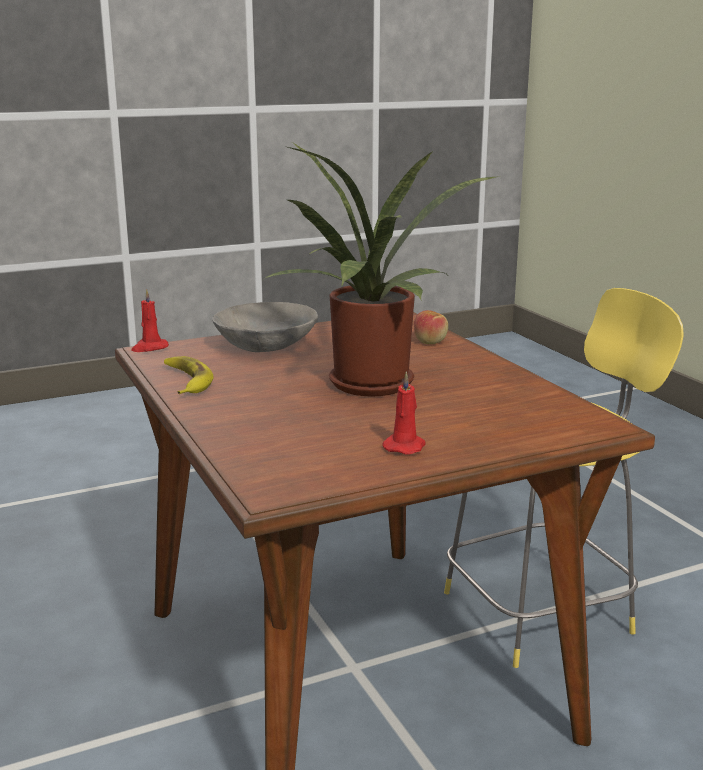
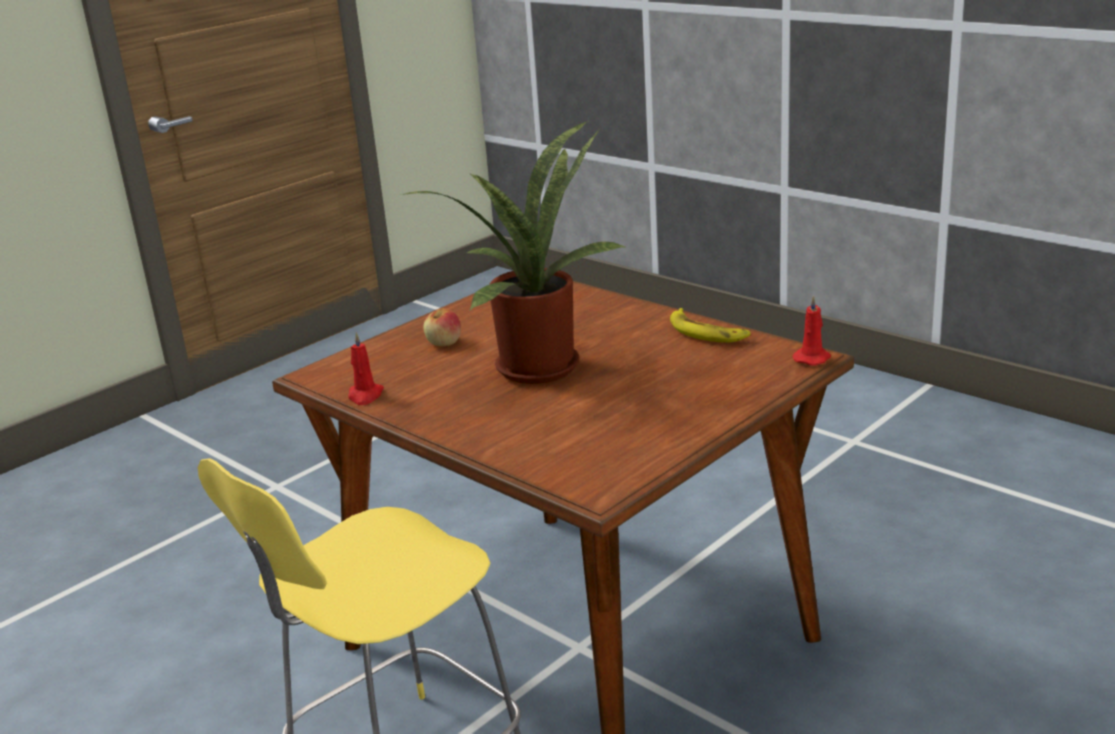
camera: 160 degrees right, 5 degrees up
(266, 345) = (700, 392): grey bowl -> none
(405, 446) = (466, 322): red candle -> red candle (365, 396)
(430, 341) = (521, 445): apple -> apple (444, 343)

